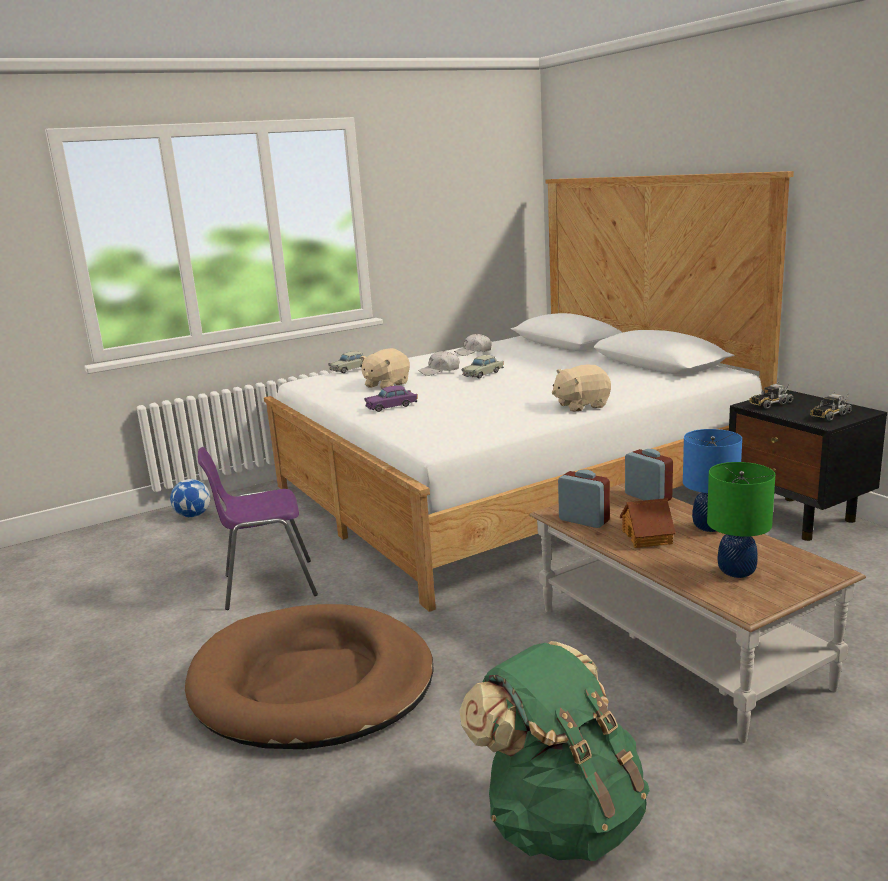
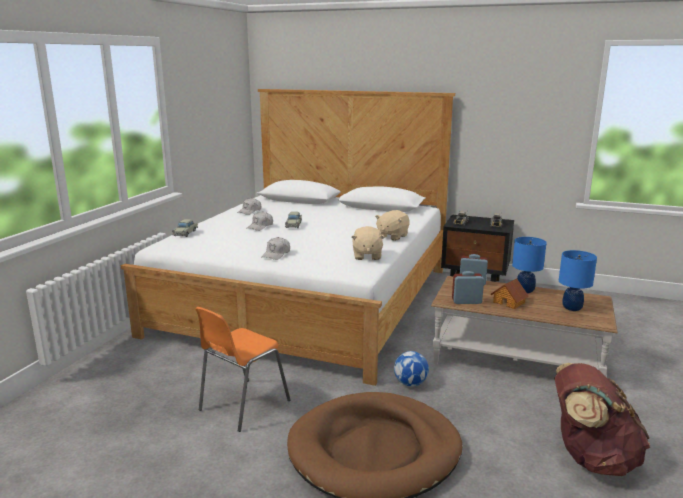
camera: 40 degrees left, 0 degrees up
(193, 515) = (89, 377): football -> football (410, 383)
(267, 585) = (242, 406): purple chair -> orange chair
(386, 385) = (238, 241): beige plush toy -> beige plush toy (367, 256)
(391, 406) = (276, 254): purple toy car -> white cap
(561, 819) = (591, 458): green backpack -> brown backpack
(734, 573) = (571, 309): green table lamp -> blue table lamp

